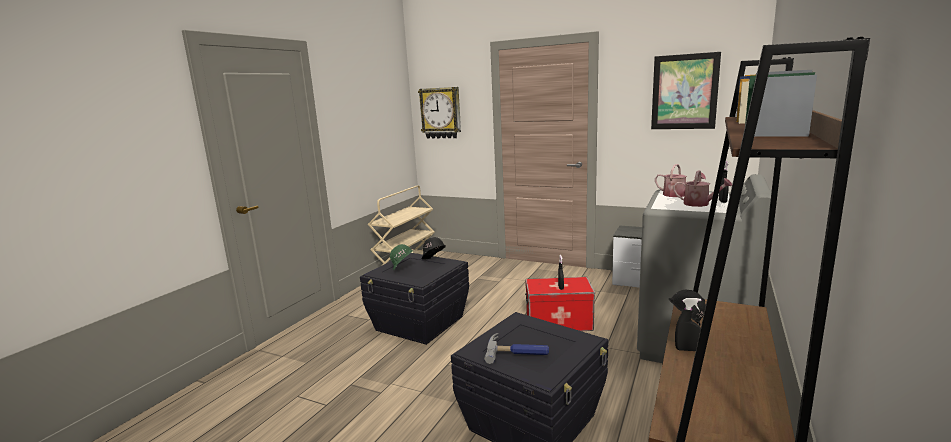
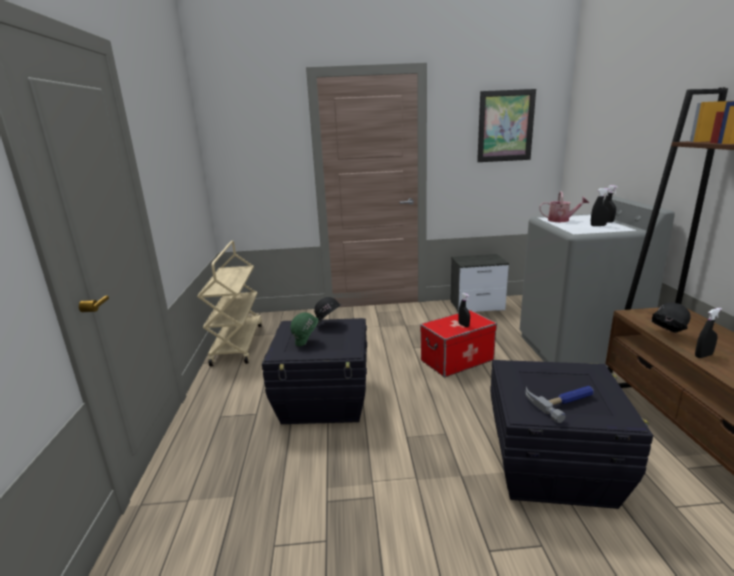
camera: 30 degrees left, 5 degrees up
(441, 113) = (244, 152): wall clock -> none
(700, 204) = (598, 225): watering can -> black spray bottle

